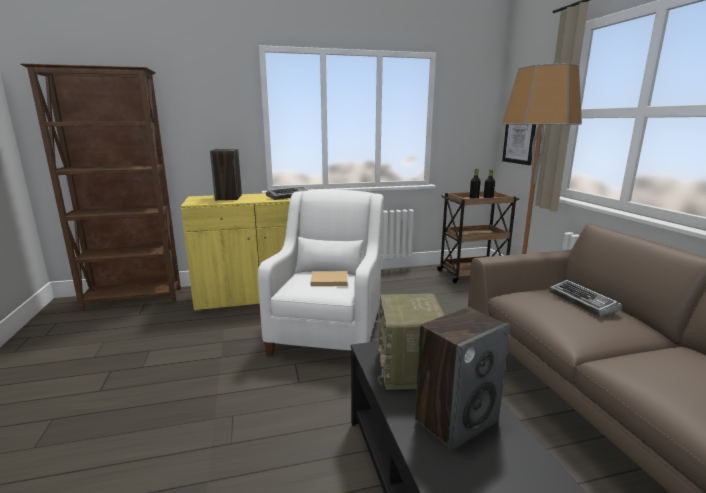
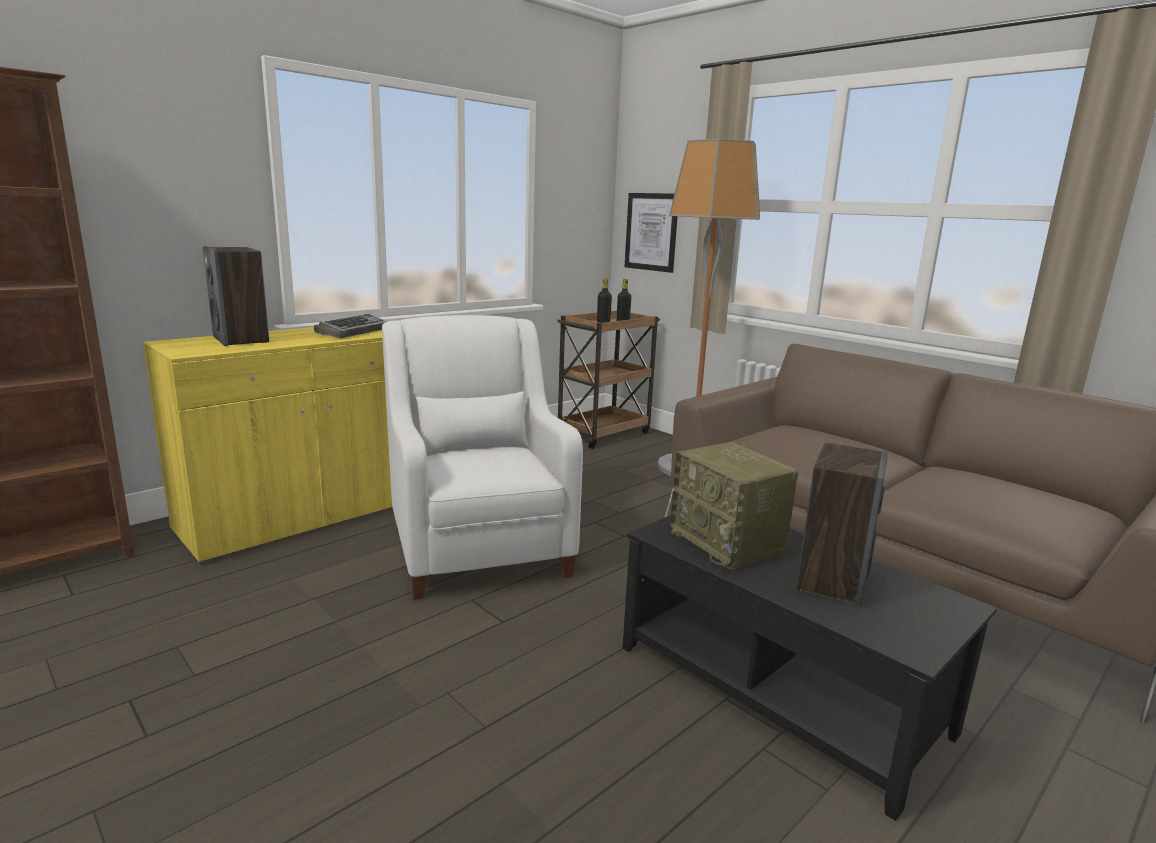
camera: 30 degrees left, 0 degrees up
(328, 280) = (496, 459): beige book -> none
(583, 302) = (823, 437): keyboard -> none

